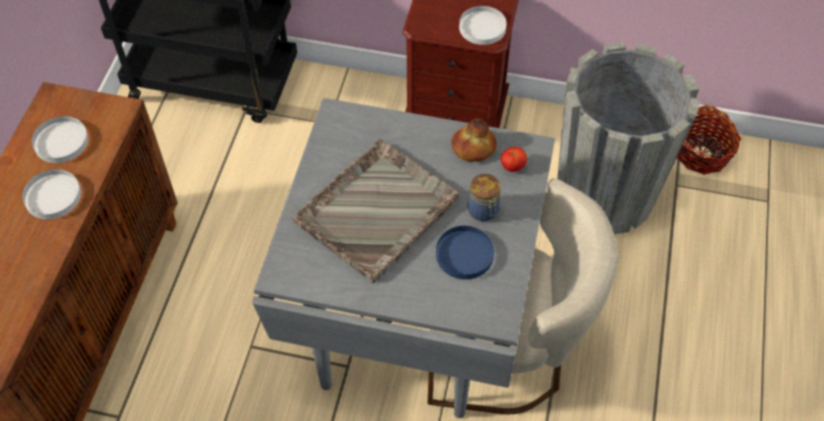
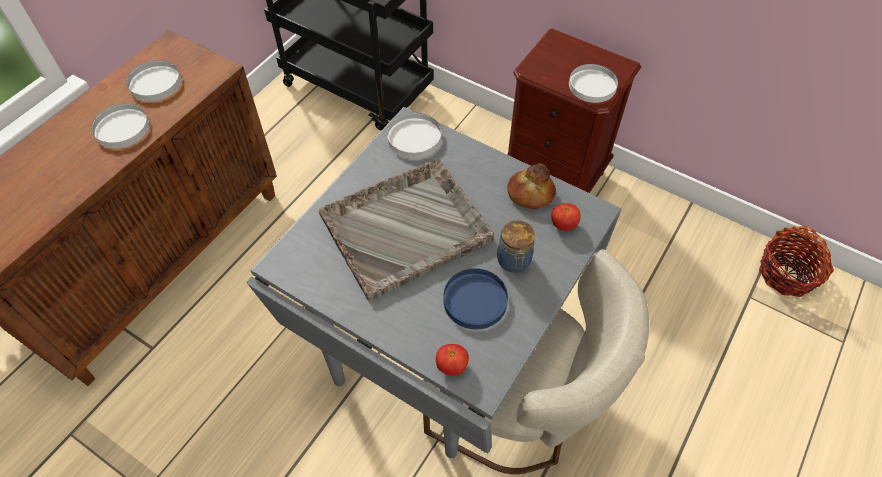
camera: 20 degrees right, 0 degrees up
(346, 126) = (413, 138): none -> white plate
(468, 313) = (451, 366): none -> tomato
(604, 194) = (673, 284): grey planter -> none

